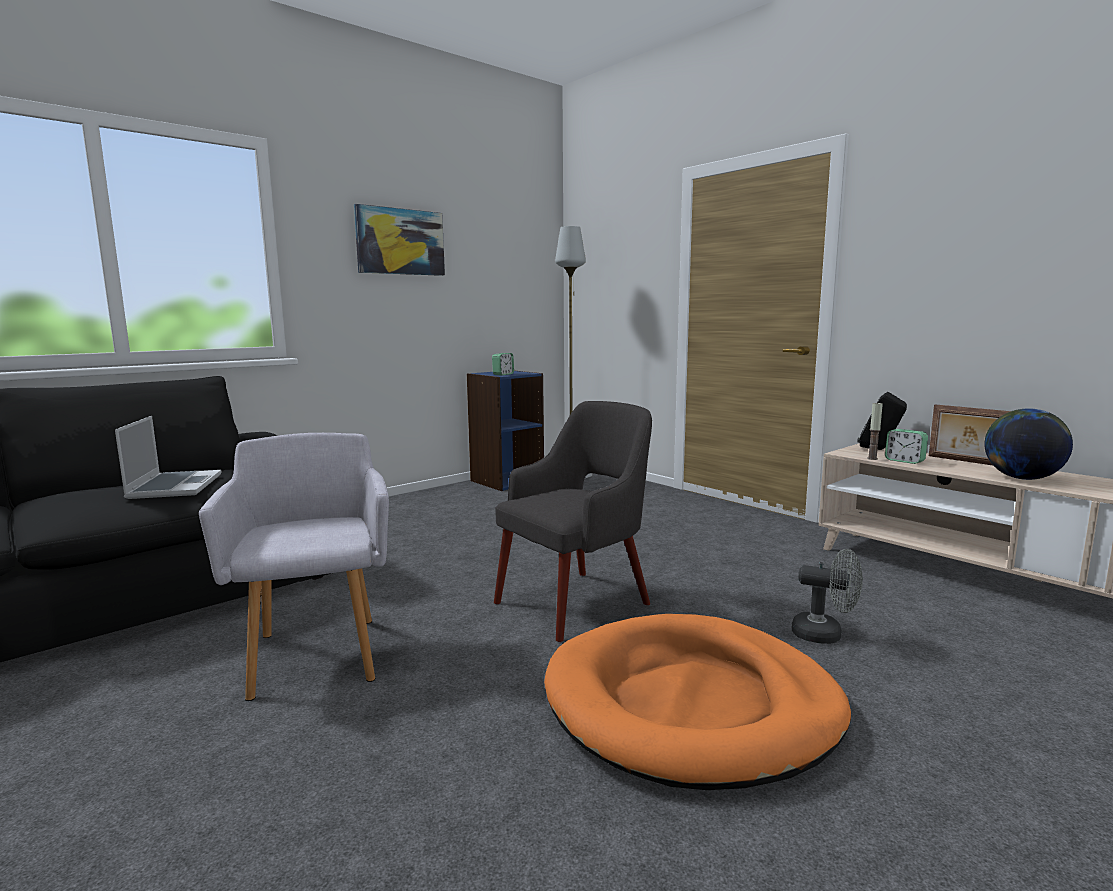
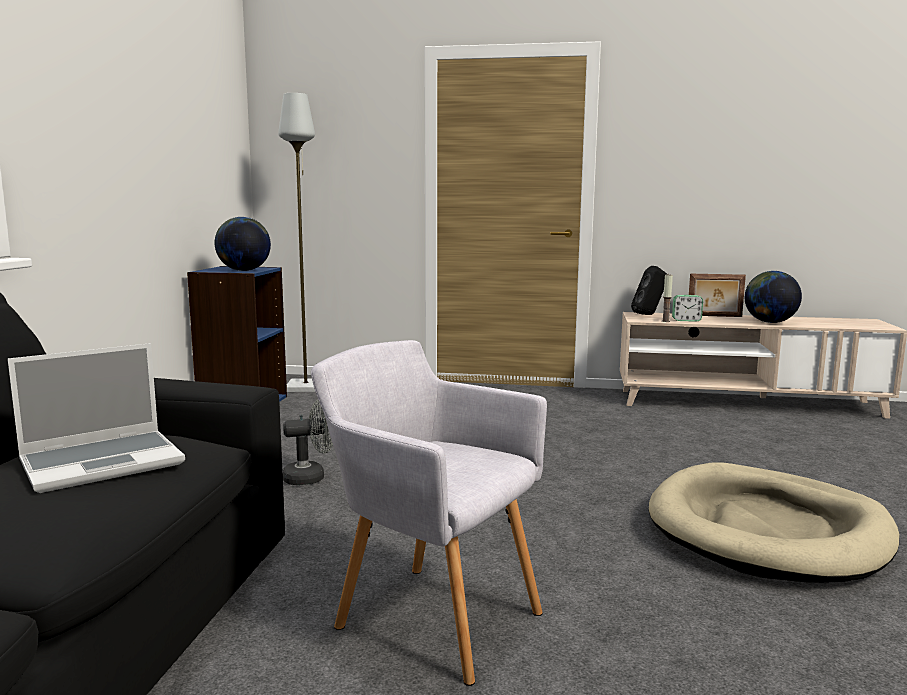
camera: 40 degrees left, 0 degrees up
(174, 486) = (104, 462): laptop -> laptop turned 105 degrees clockwise
(400, 242) = (118, 91): picture -> none
(503, 374) = (243, 270): alarm clock -> globe
(575, 602) = (553, 492): grey armchair -> none
(691, 704) = (767, 530): orange dog bed -> beige dog bed
(825, 635) = (739, 461): grey fan -> grey fan (311, 477)

